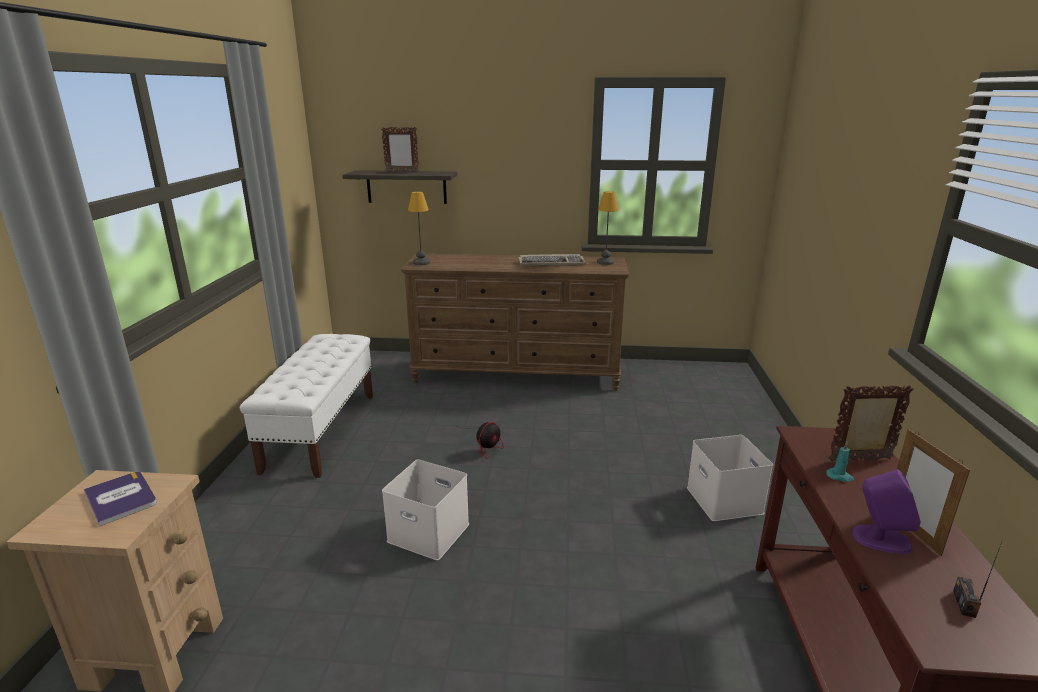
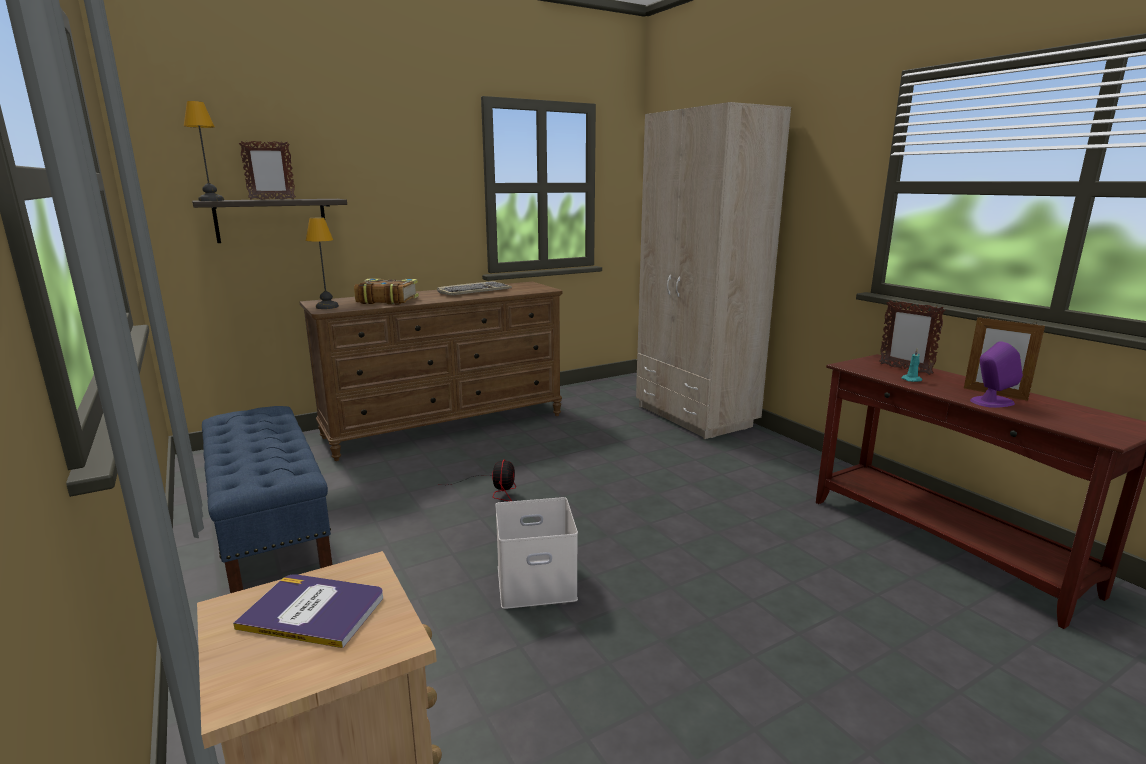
camera: 35 degrees left, 5 degrees down
(321, 431) = (271, 538): white bench -> blue bench
(471, 262) = (387, 300): none -> book
(604, 262) = (523, 286): table lamp -> table lamp (210, 200)
(722, 499) = (738, 467): white storage box -> none
(748, 430) = (695, 416): none -> beige wardrobe
(861, 460) = (904, 369): picture frame -> picture frame turned 90 degrees counterclockwise
(964, 604) = (1078, 416): radio -> none

